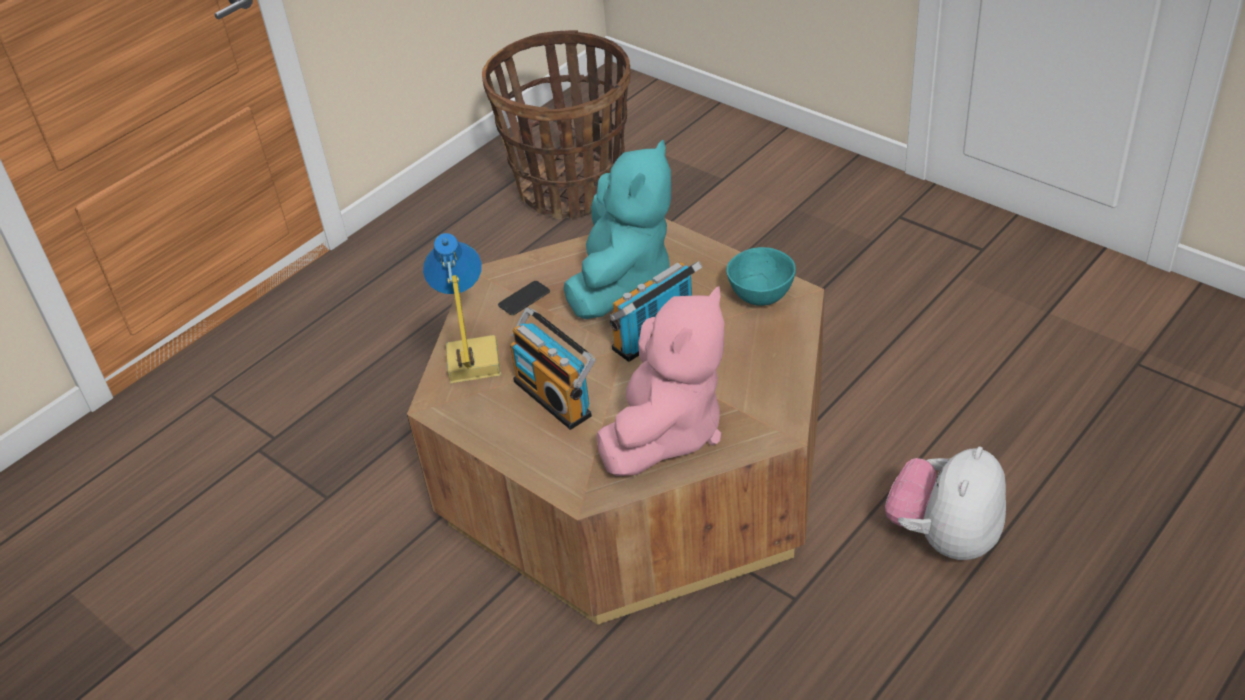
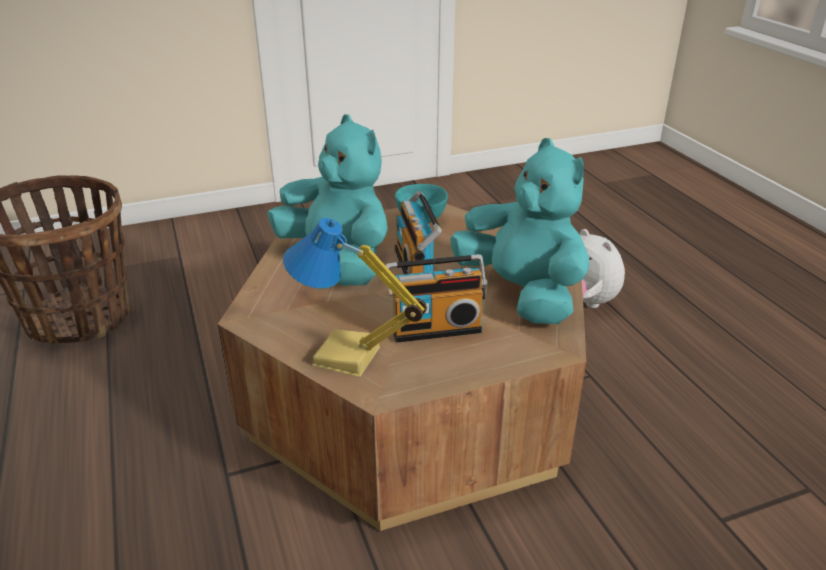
camera: 65 degrees left, 10 degrees down
(524, 299) = (298, 307): phone -> none
(666, 431) = (521, 293): pink plush toy -> turquoise plush toy

